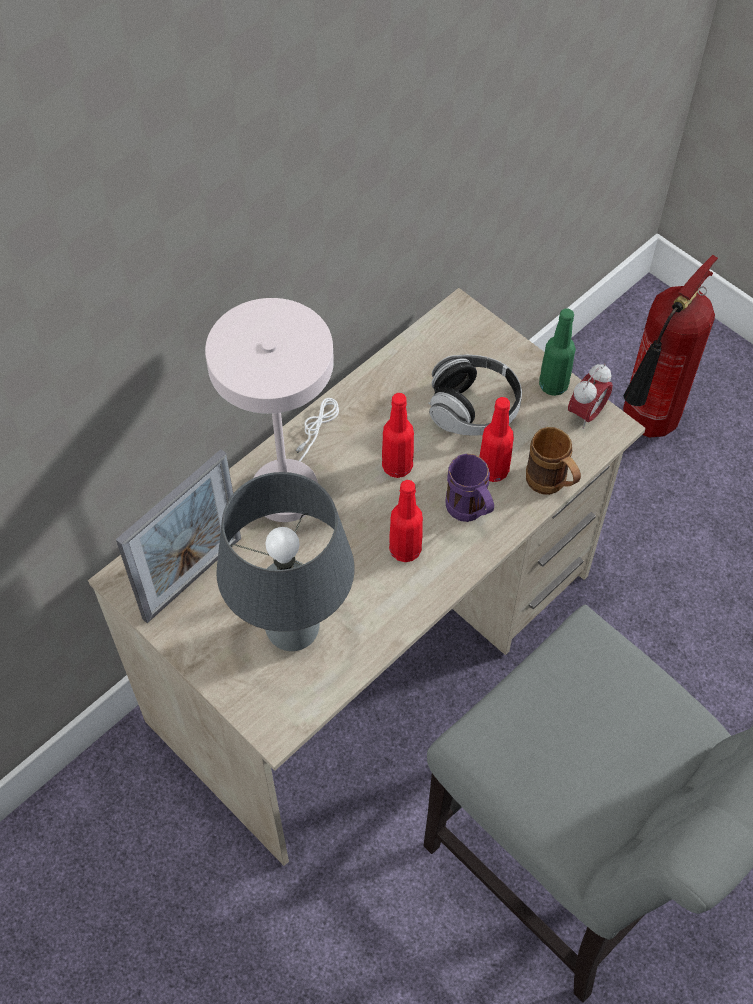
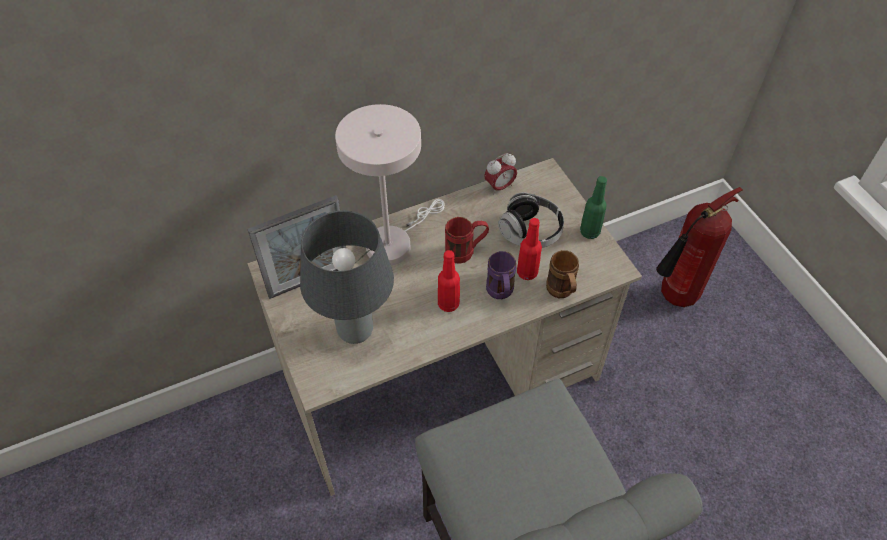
camera: 20 degrees right, 5 degrees down
(397, 466) = (466, 252): red bottle -> red mug
(586, 413) = (604, 255): alarm clock -> alarm clock (499, 187)

